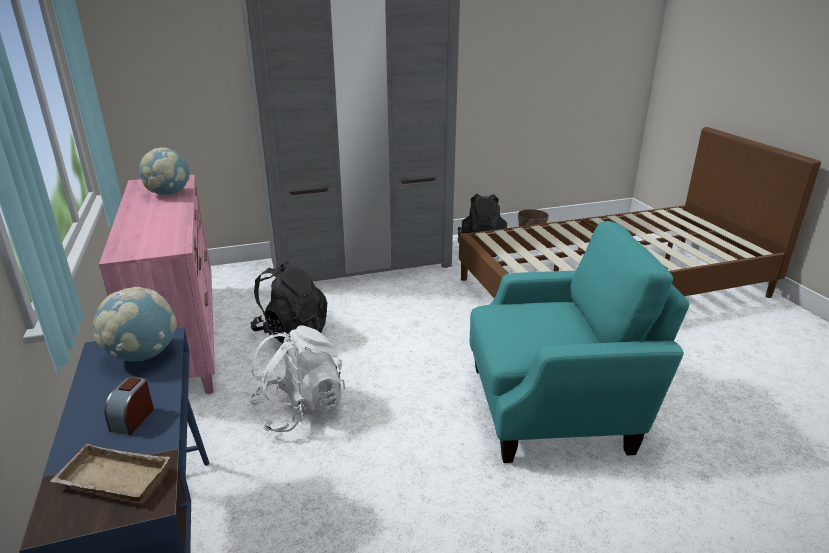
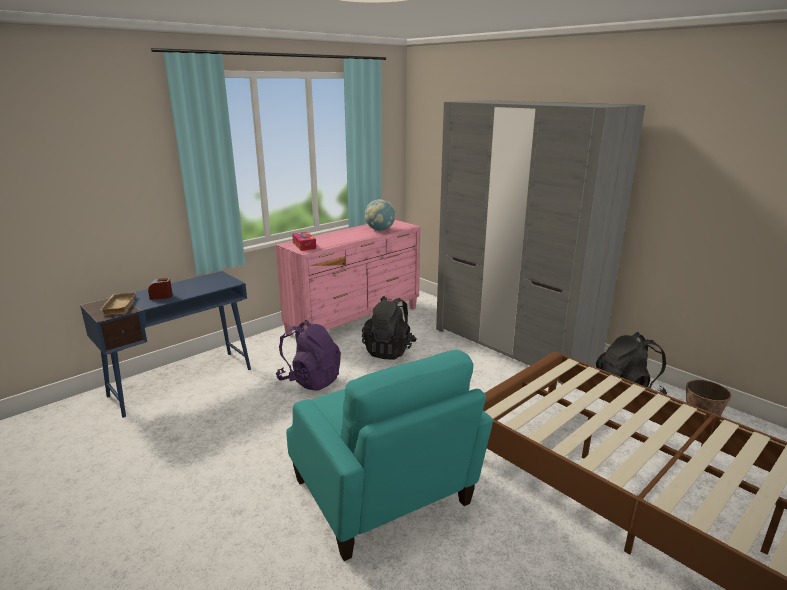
camera: 65 degrees right, 5 degrees down
(143, 355) = (214, 283): globe -> none
(150, 245) = (304, 246): none -> tissue box
(300, 409) = (310, 380): white backpack -> purple backpack

